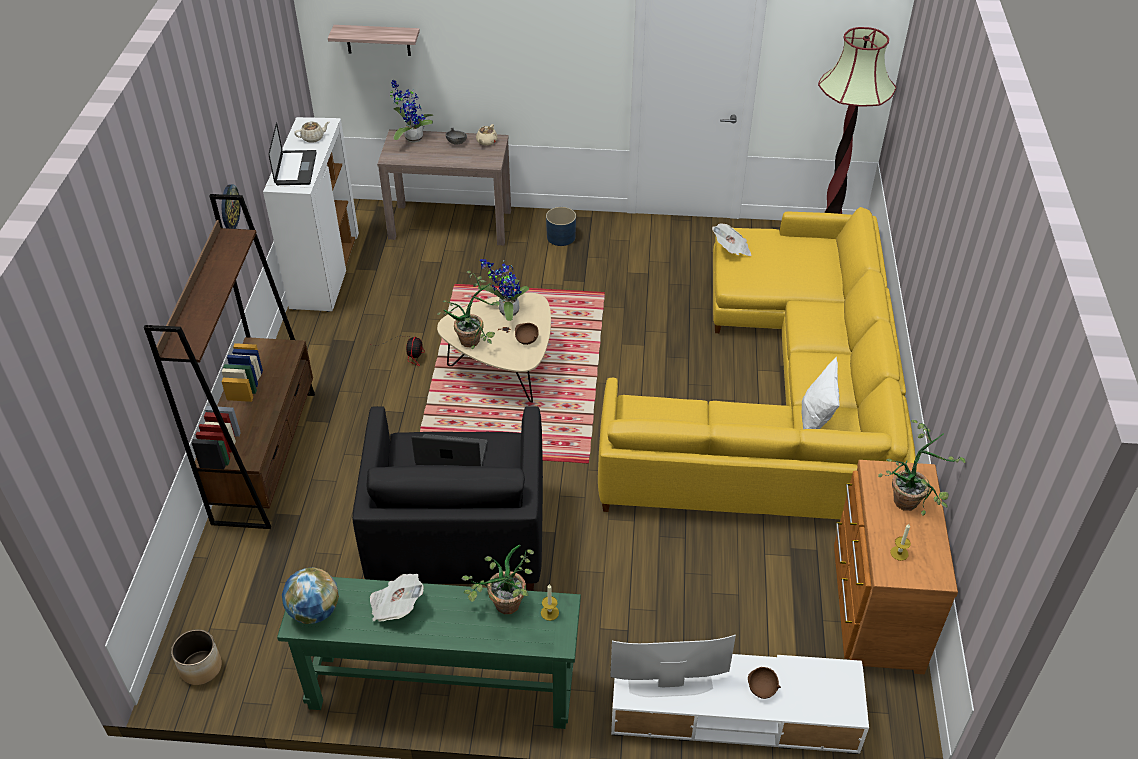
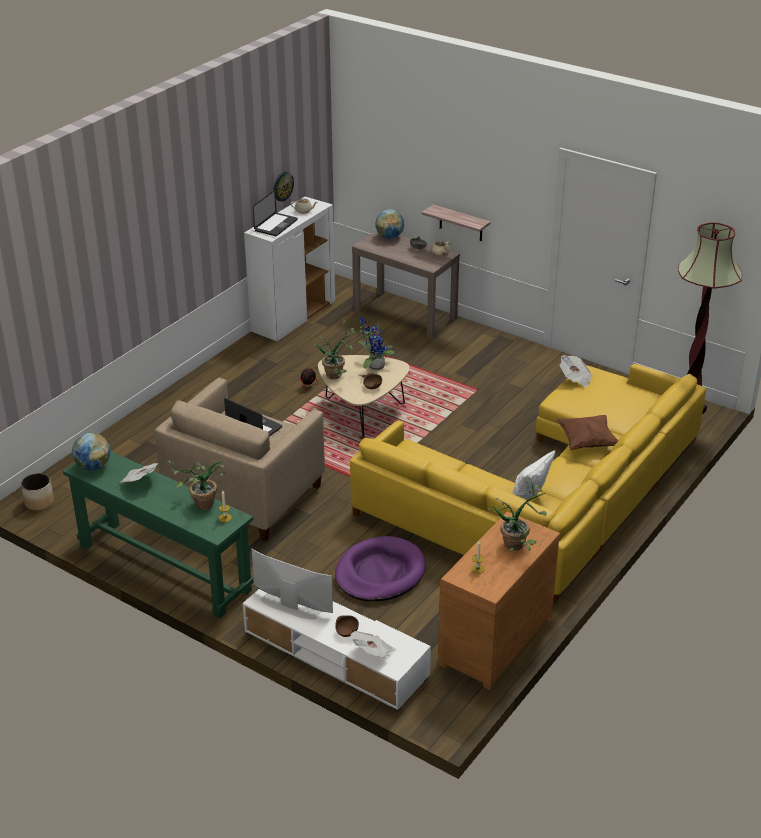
camera: 30 degrees right, 10 degrees down
(229, 207) = (201, 227): wall clock -> wall clock (282, 186)
(266, 455) = (167, 408): brown bookcase -> none
(378, 40) = (380, 156): shelf -> shelf (461, 223)
(411, 137) = (390, 237): potted plant -> globe
(457, 538) = (245, 494): black armchair -> beige armchair
(561, 237) = (478, 346): blue planter -> none
(692, 576) = (380, 573): none -> purple dog bed
(809, 324) = (587, 442): none -> brown pillow
(812, 702) = (373, 653): none -> newspaper

